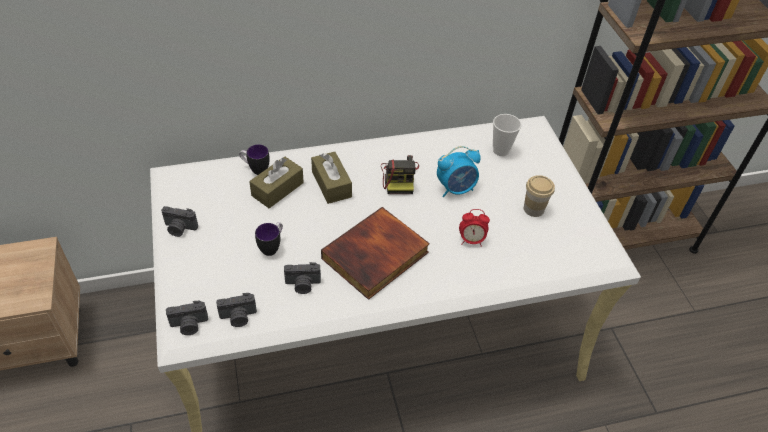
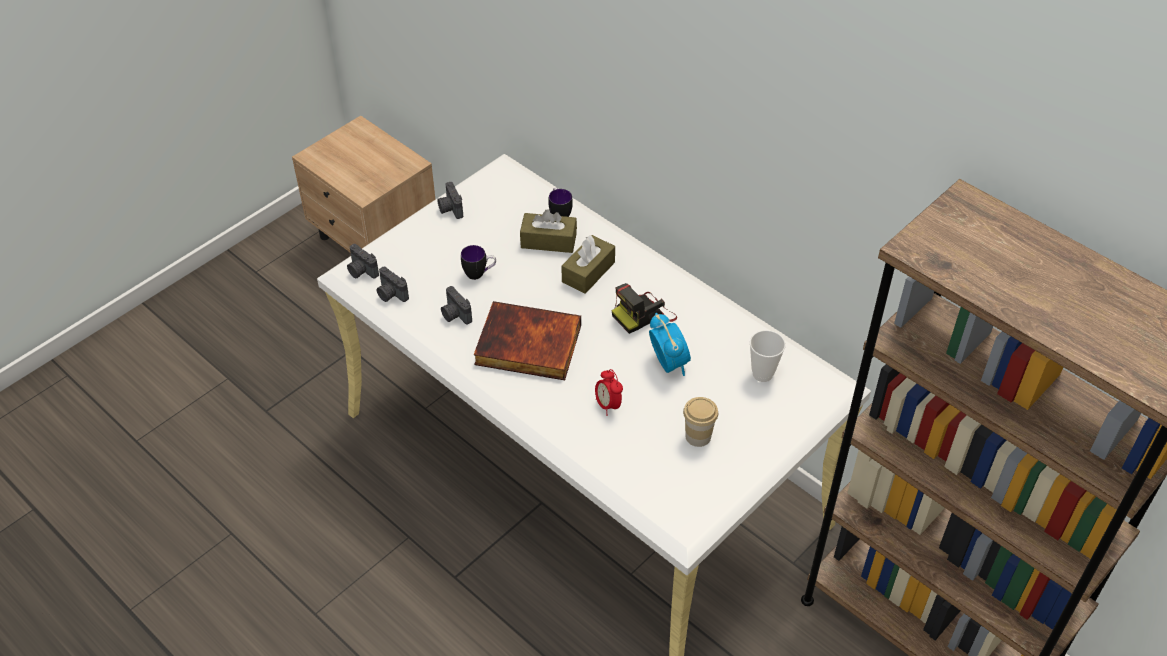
camera: 60 degrees right, 0 degrees up
(456, 189) = (668, 363): alarm clock -> alarm clock turned 150 degrees counterclockwise

